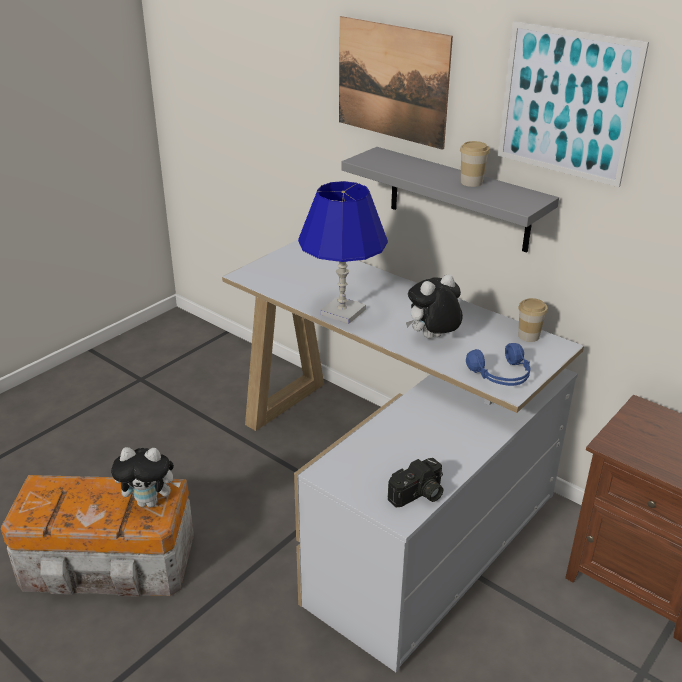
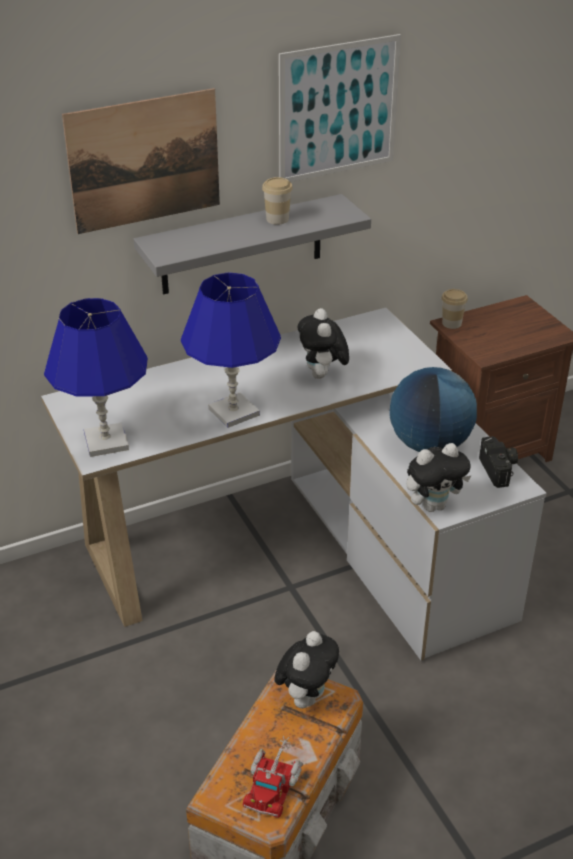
camera: 65 degrees left, 5 degrees up
(56, 509) = (273, 783): none -> toy truck
(265, 273) = (106, 441): none -> blue table lamp
(330, 463) = (433, 505): none -> plush toy
(421, 440) = (429, 444): none -> globe
(502, 375) = (404, 361): blue headphones -> none
(528, 336) = (354, 326): cup -> cup (451, 323)

